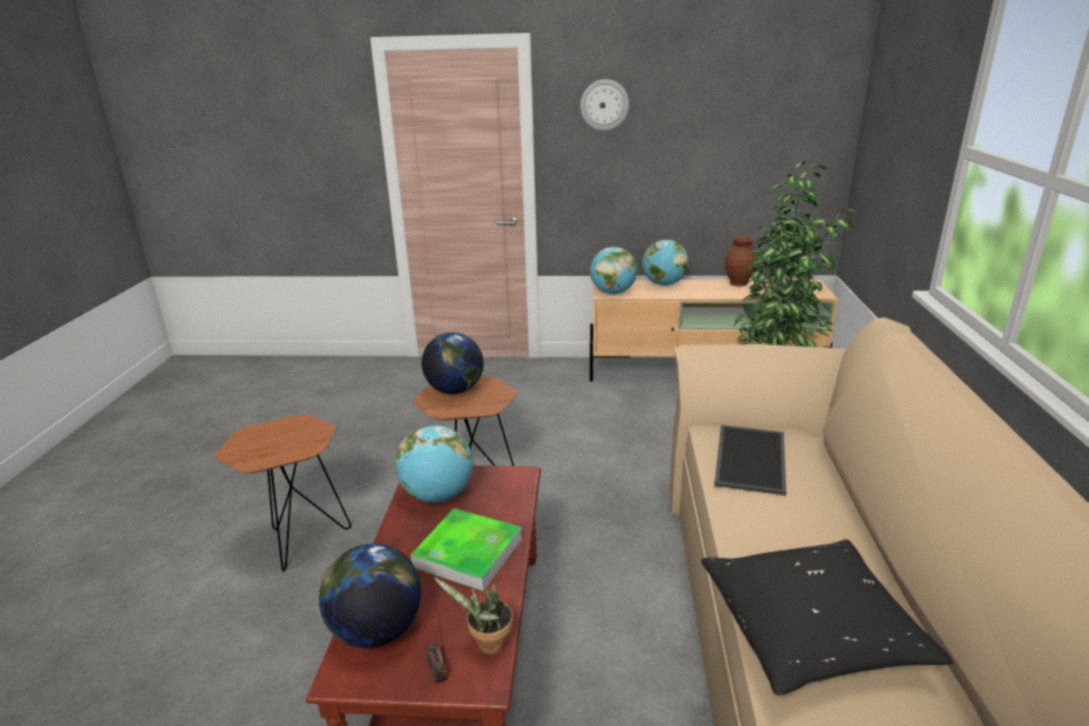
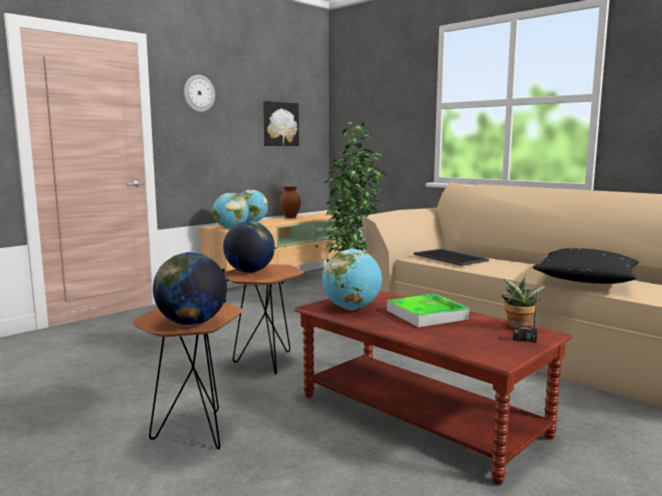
camera: 50 degrees left, 15 degrees down
(377, 631) = (469, 345): globe -> globe (191, 323)
(746, 141) = (280, 124): none -> picture

